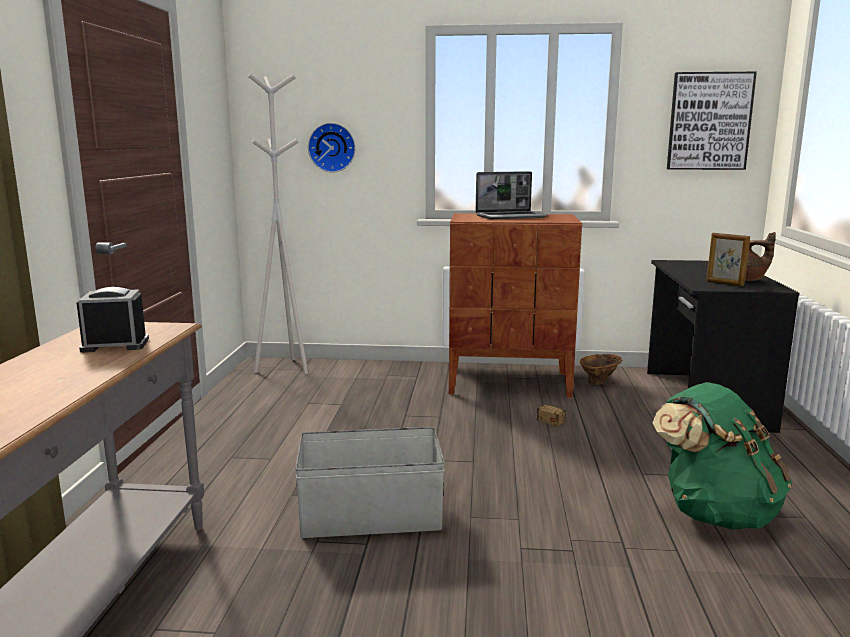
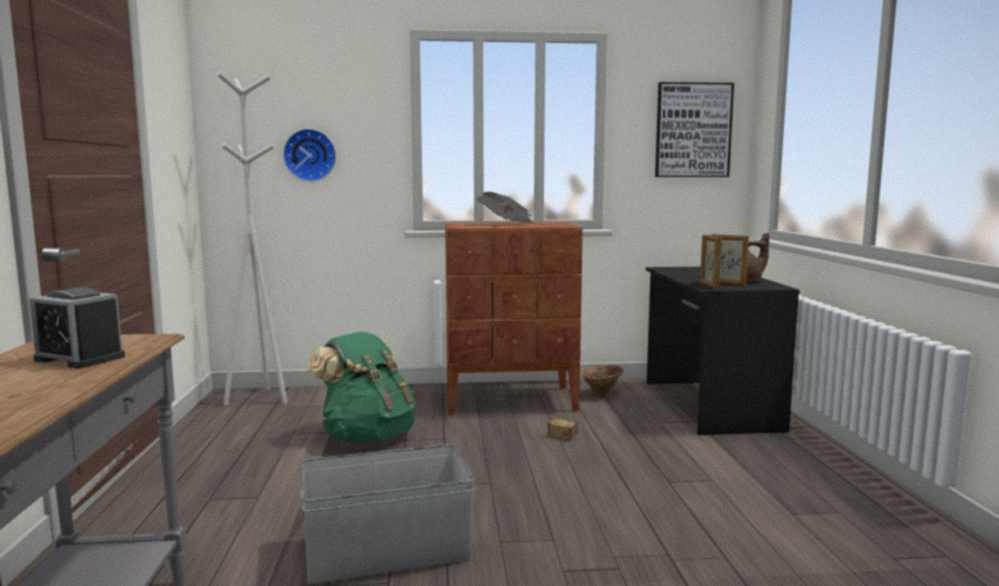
camera: 10 degrees left, 5 degrees down
(115, 345) = (80, 358): alarm clock -> alarm clock turned 135 degrees counterclockwise
(511, 217) = (507, 224): laptop -> newspaper
(705, 285) = (709, 286): none -> picture frame
(714, 513) = (751, 516): green backpack -> green backpack (367, 436)

